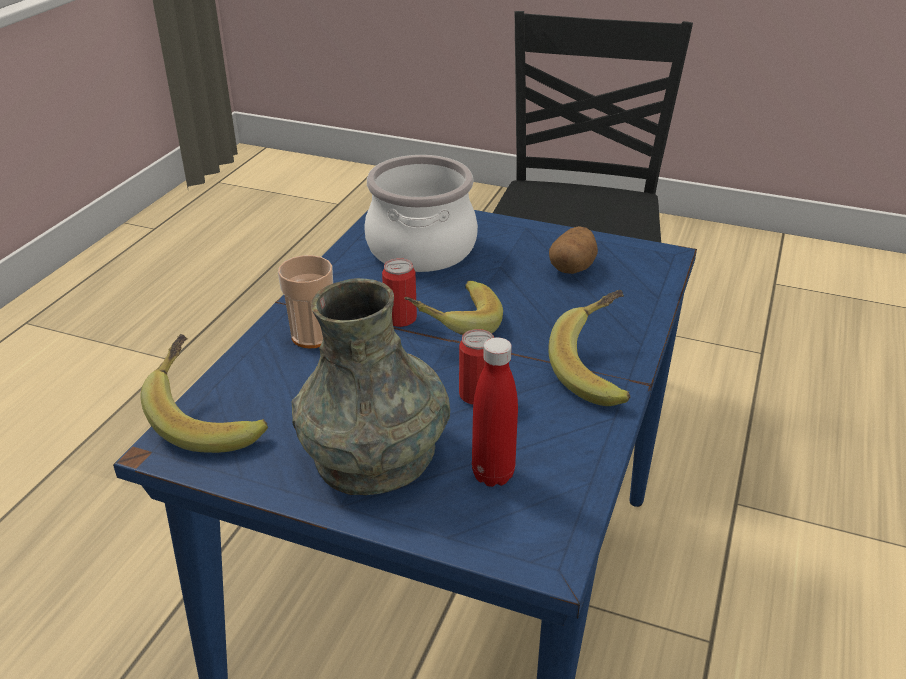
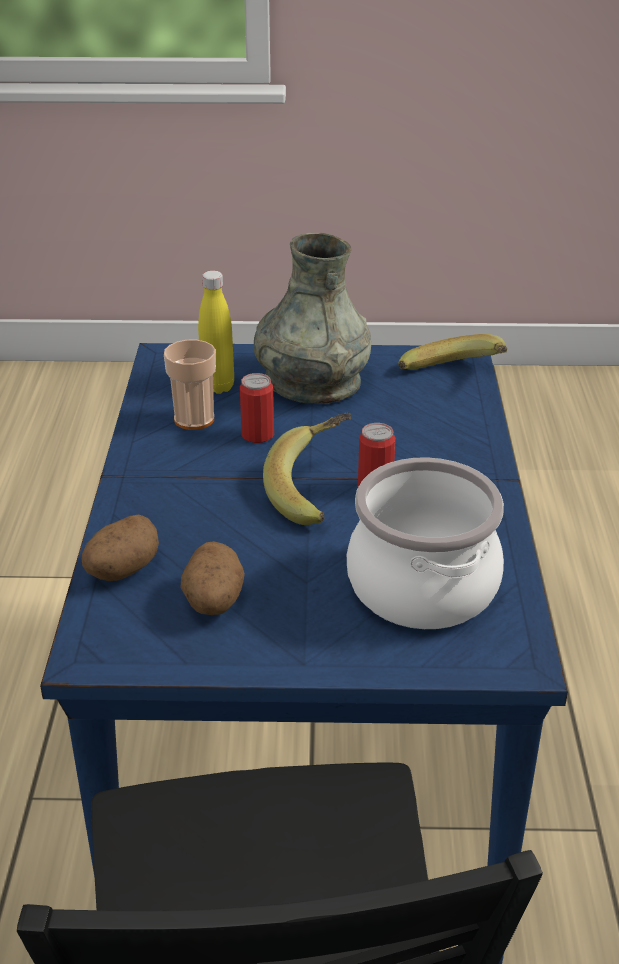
camera: 160 degrees right, 0 degrees up
(312, 336) = (444, 452): cup -> cup (194, 419)
(493, 474) = (218, 387): red bottle -> yellow bottle
(600, 370) = (151, 478): banana -> none
(637, 299) = (122, 570): none -> potato

